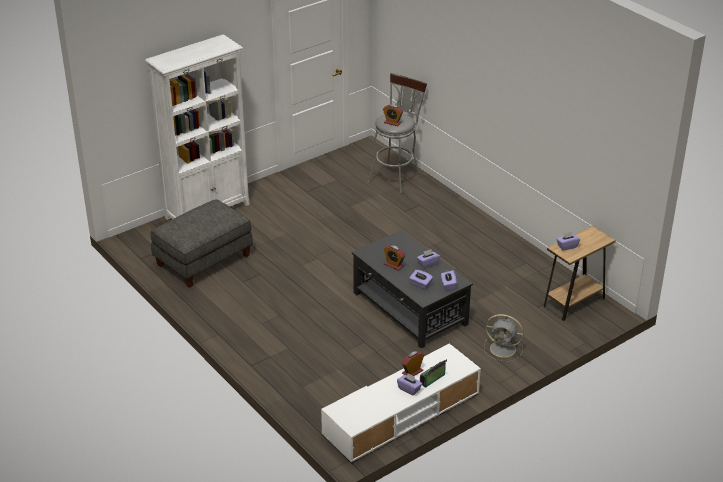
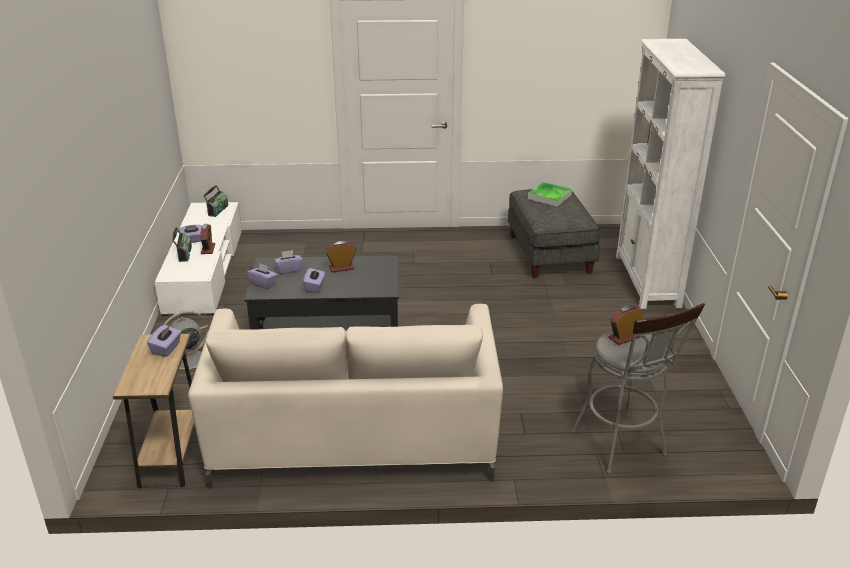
camera: 125 degrees right, 5 degrees down
(189, 226) = (549, 197): none -> tray
(349, 410) = (217, 210): none -> radio
(485, 253) = (354, 435): none -> beige sofa

